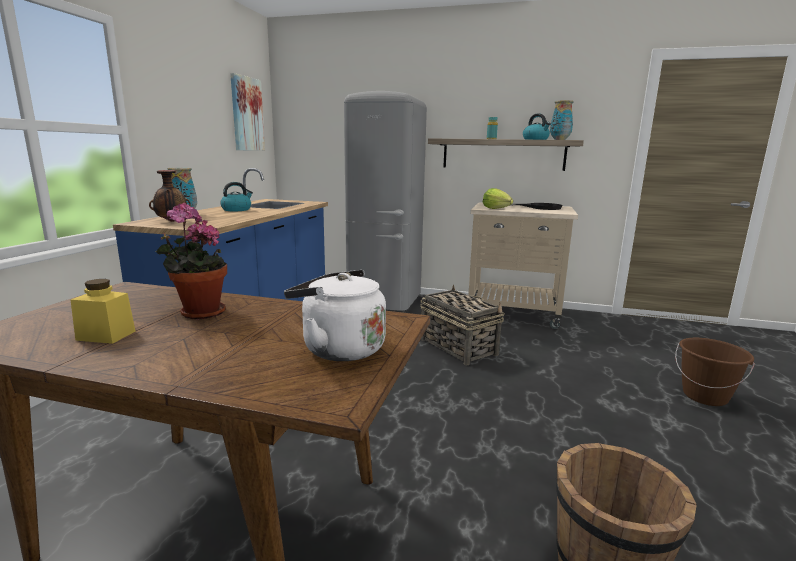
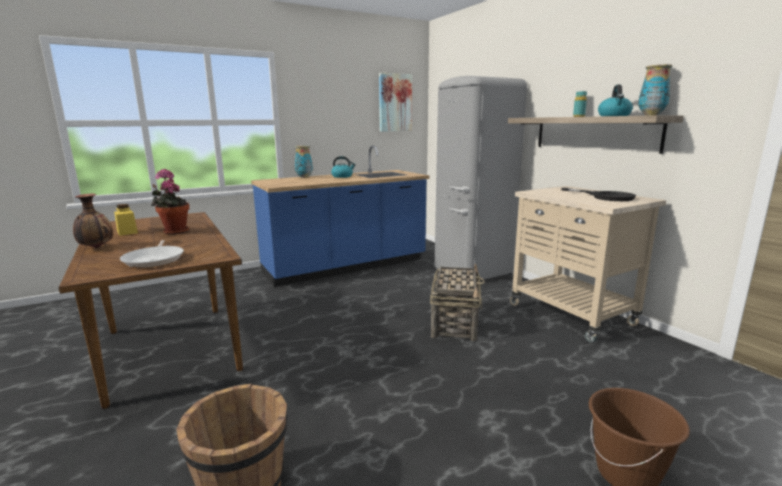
camera: 45 degrees right, 0 degrees up
(172, 221) = (279, 181): vase -> vase (96, 247)
(338, 348) = (155, 259): white kettle -> frying pan
(496, 208) = (545, 193): lettuce -> none

